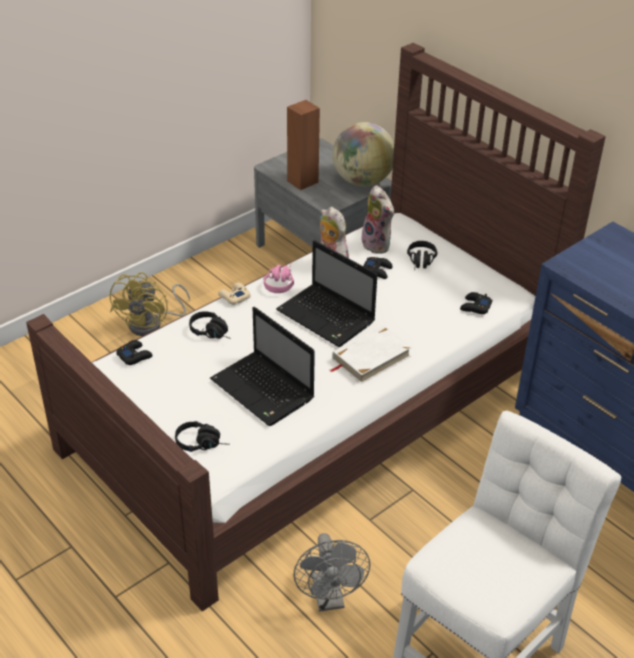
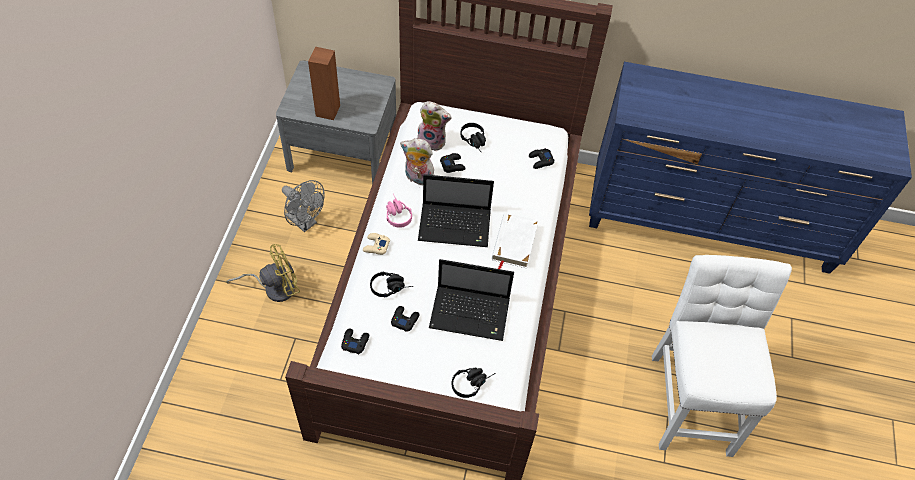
camera: 40 degrees left, 15 degrees up
(152, 324) = (274, 287): yellow fan -> yellow fan turned 90 degrees counterclockwise
(197, 362) = (404, 320): none -> black game controller
(329, 599) = (583, 423): grey fan -> grey fan (305, 222)
(362, 181) = (371, 87): globe -> none

